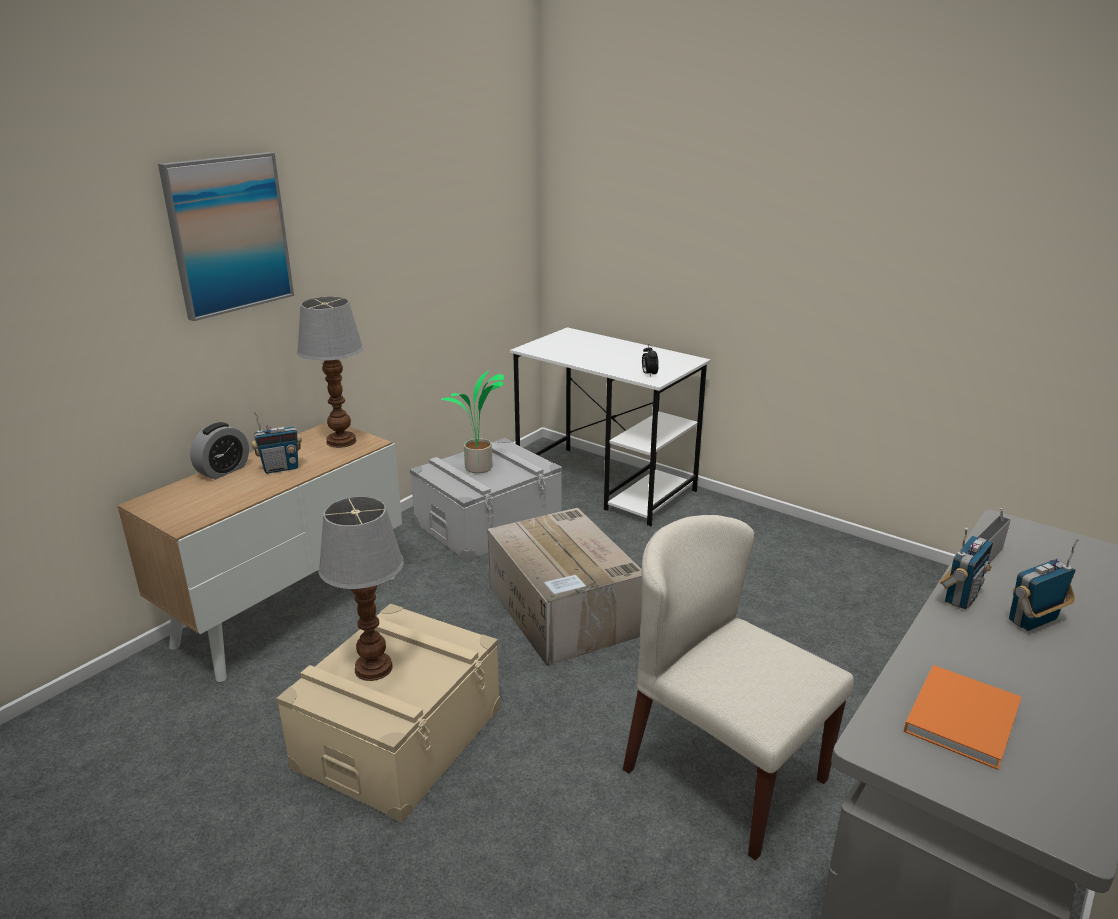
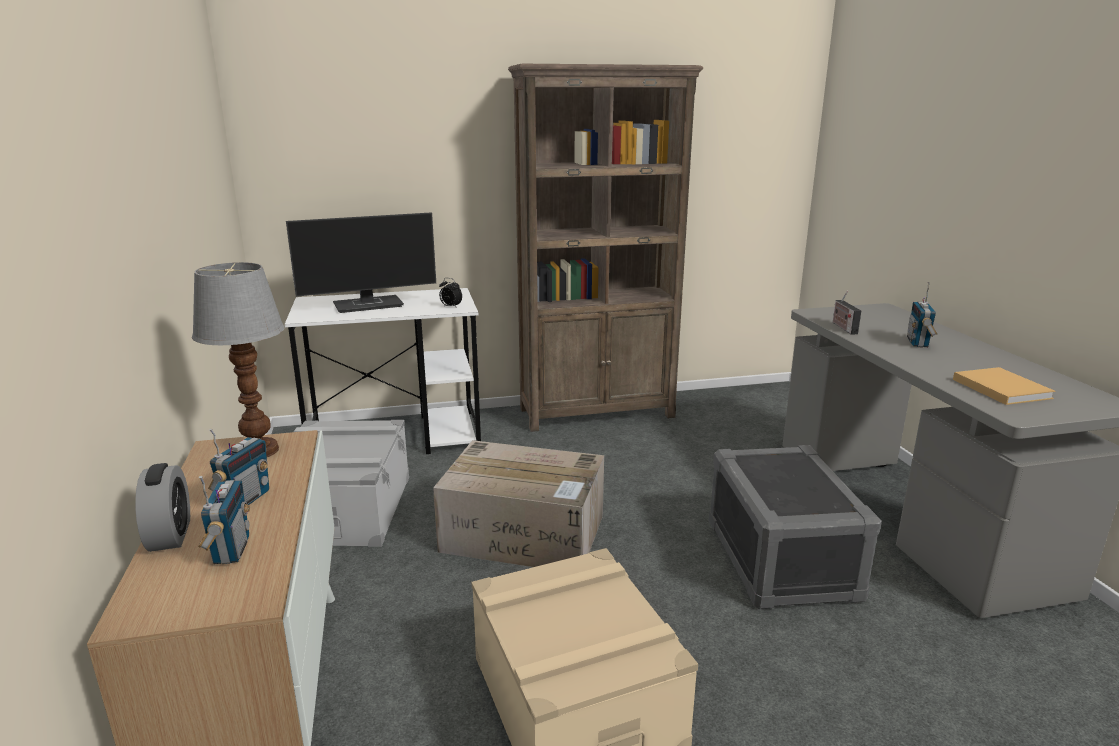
camera: 50 degrees left, 5 degrees down
(229, 234) = (86, 187): picture -> none
(372, 668) = (563, 631): table lamp -> none
(479, 469) = (332, 451): potted plant -> none
(597, 351) = (369, 304): none -> monitor
(722, 774) = (779, 559): beige chair -> grey storage box
(813, 546) = (597, 413): none -> brown bookcase
(960, 596) = (878, 346): radio -> radio (230, 550)
(963, 716) = (999, 388): orange book -> beige book

